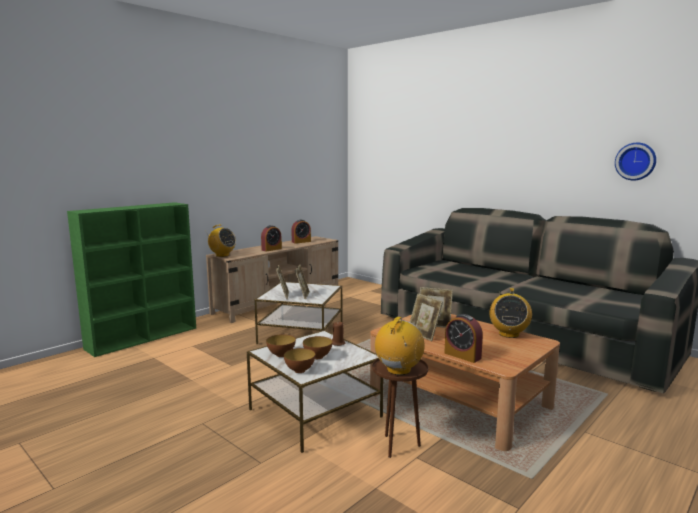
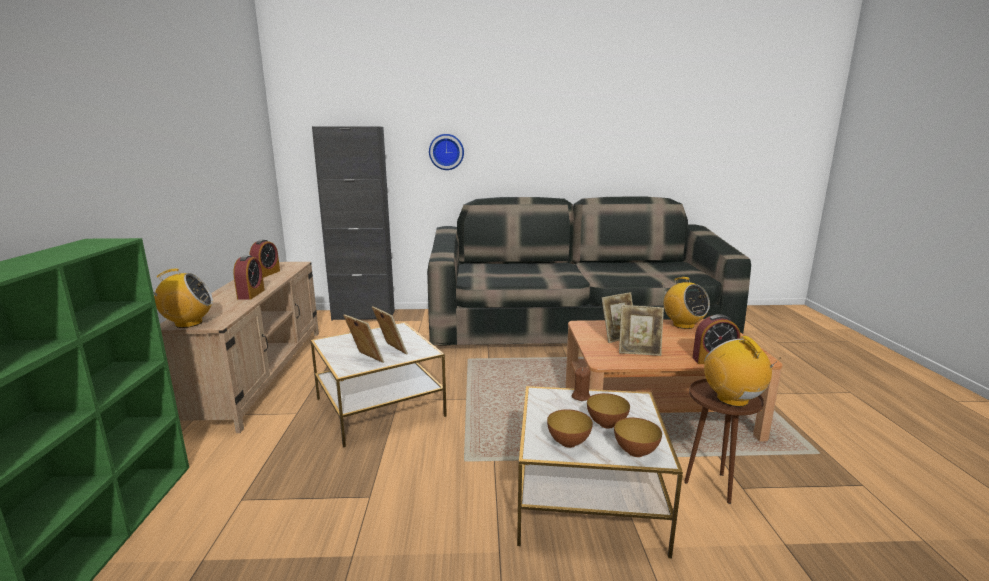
camera: 45 degrees left, 5 degrees up
(380, 289) = (363, 315): none -> black cabinet
(636, 161) = (646, 140): wall clock -> wall clock (446, 152)

